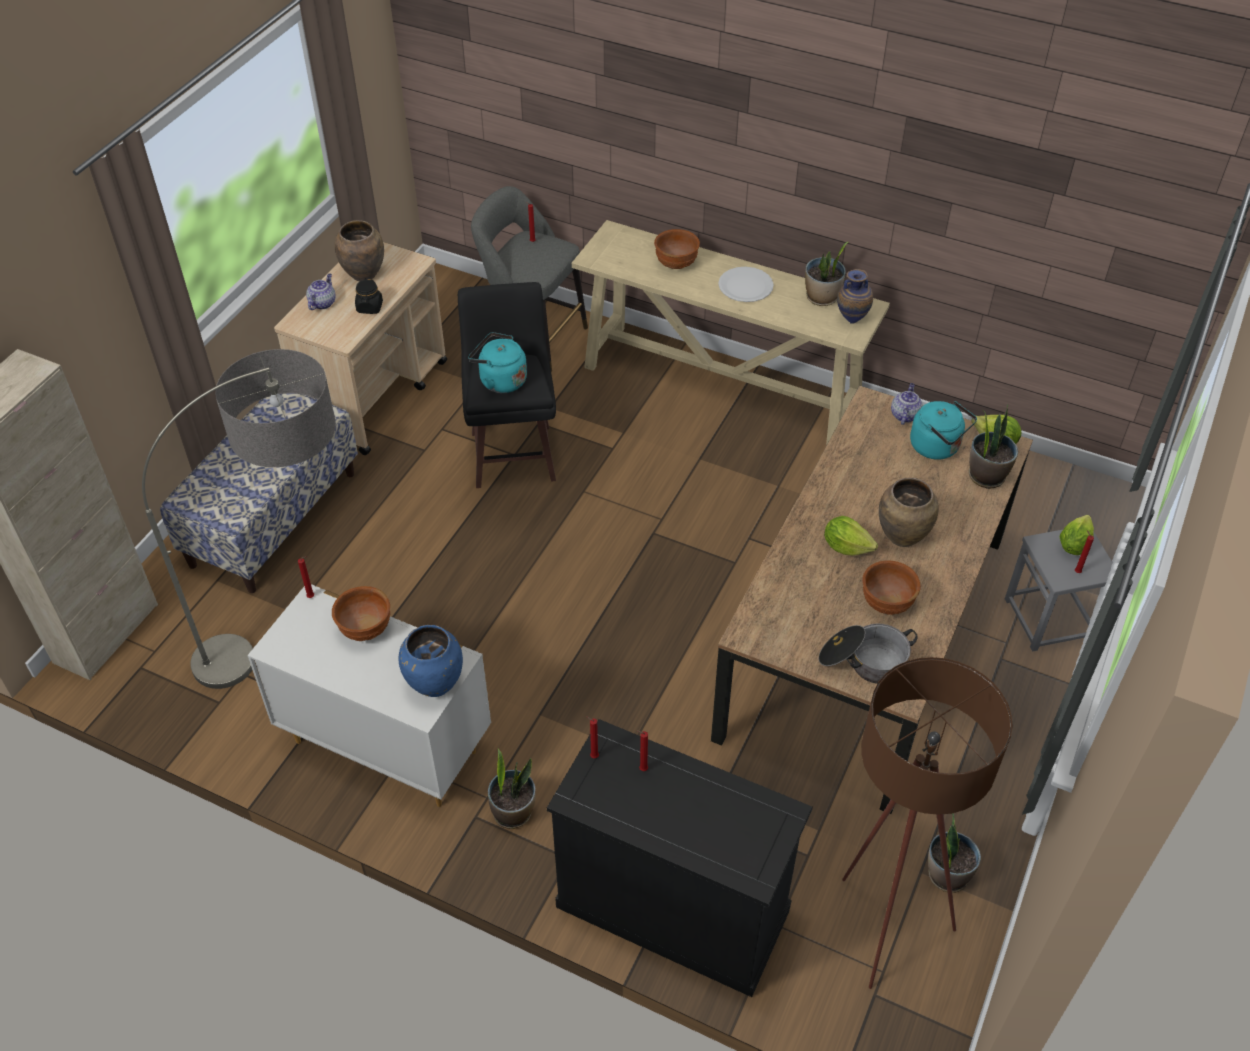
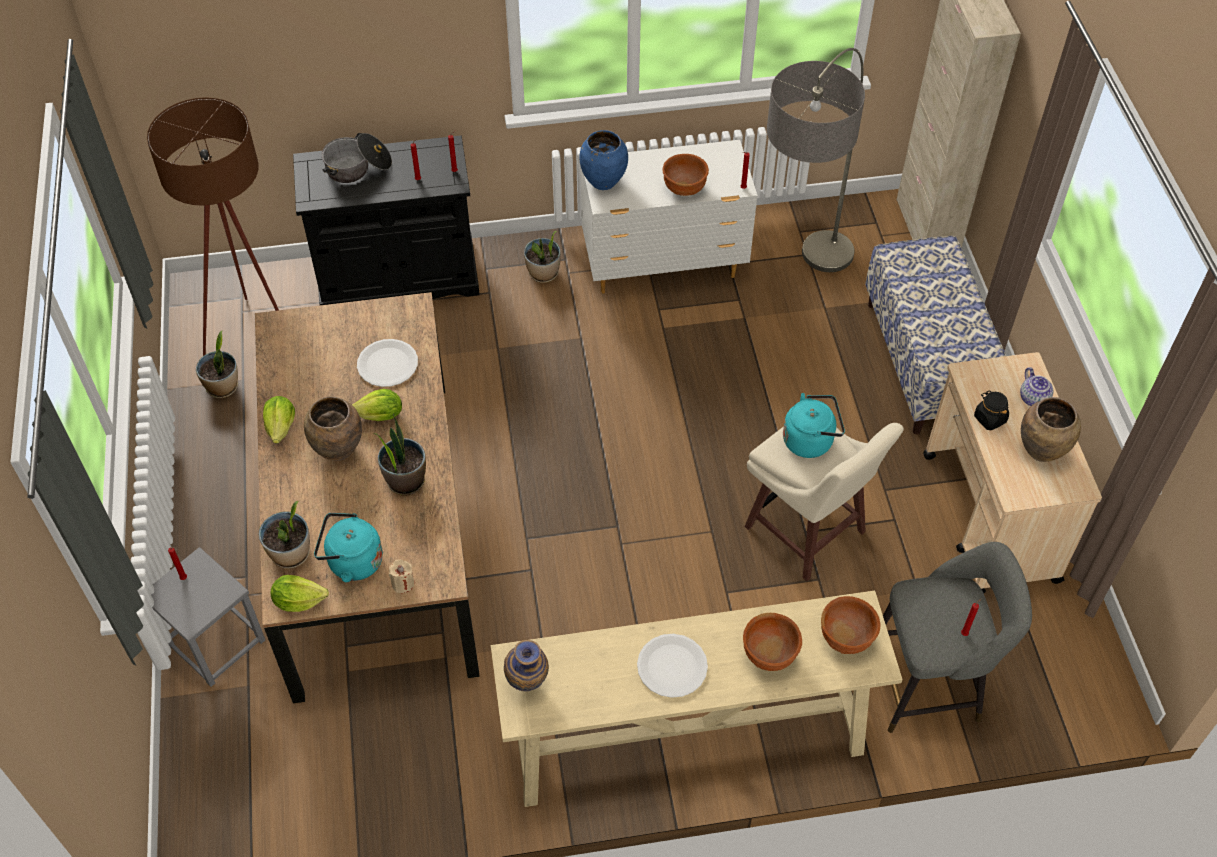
camera: 145 degrees right, 5 degrees up
(514, 453) = (807, 532): black stool -> beige stool
(810, 591) = (387, 364): none -> white plate
(822, 298) = (580, 699): potted plant -> potted plant (405, 480)
(863, 662) = (315, 332): cooking pot -> cooking pot (358, 168)
(886, 602) = (322, 386): brown bowl -> brown bowl (846, 638)
(904, 415) = (403, 583): teapot -> beige candle
(1073, 545) = (196, 606): lettuce -> lettuce (281, 427)

